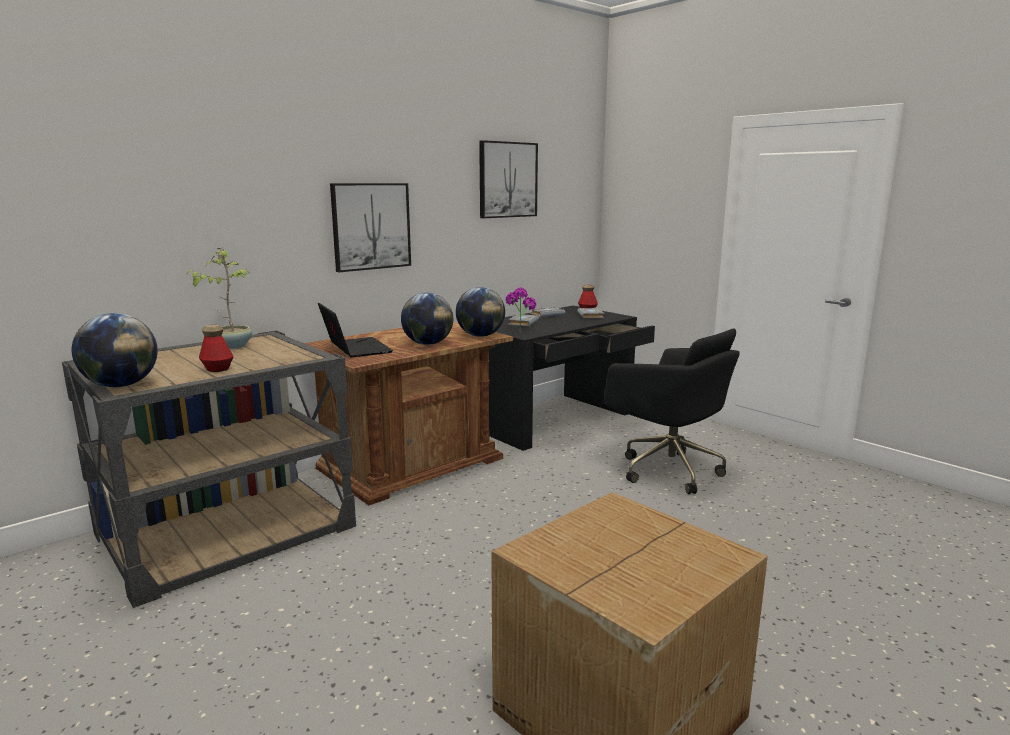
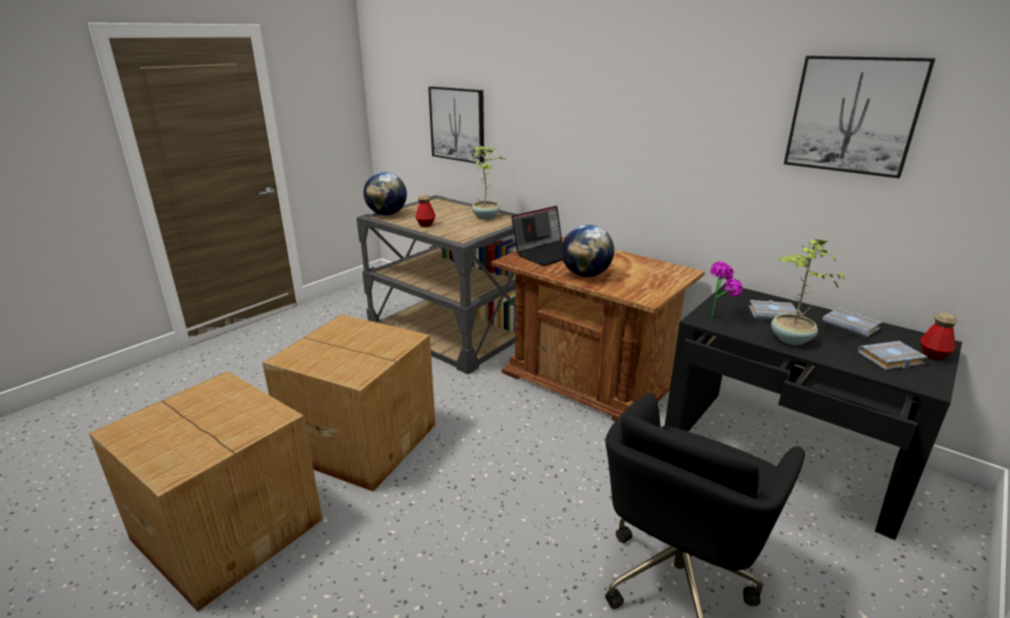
camera: 80 degrees right, 10 degrees up
(371, 226) = (635, 148): picture -> picture (458, 124)
(460, 606) = (361, 439): none -> cardboard box
(480, 336) = (639, 293): globe -> none
(562, 325) = (790, 340): none -> potted plant

